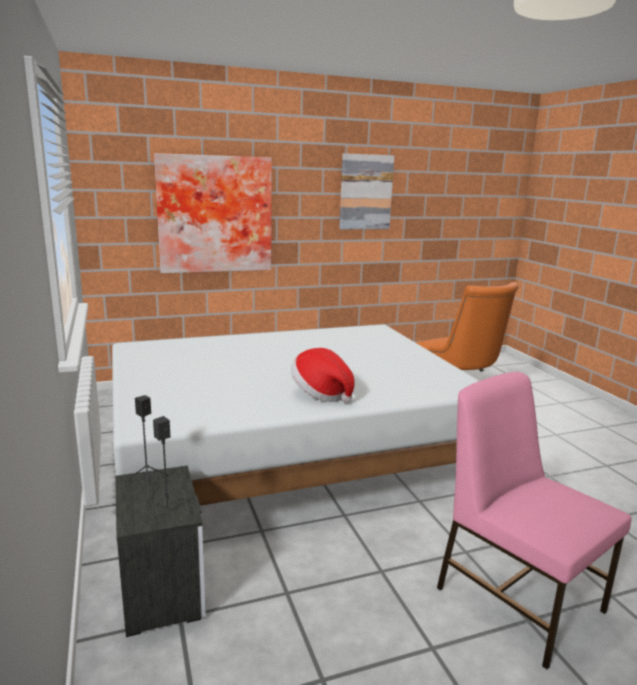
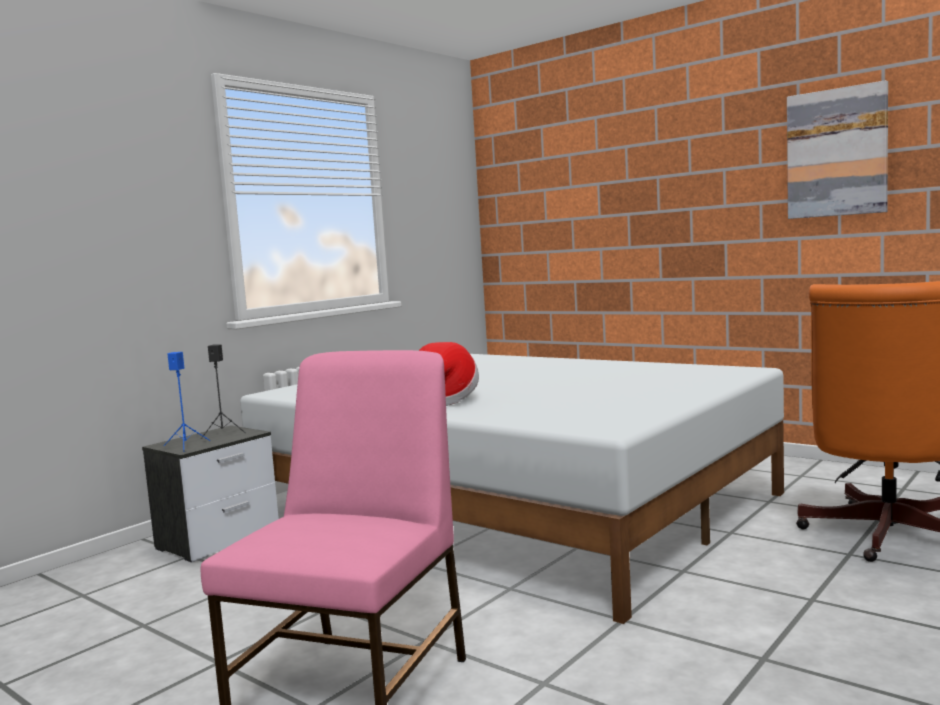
camera: 60 degrees right, 10 degrees down
(167, 512) = (186, 445): black speaker -> blue speaker
(215, 214) = (609, 211): picture -> none

